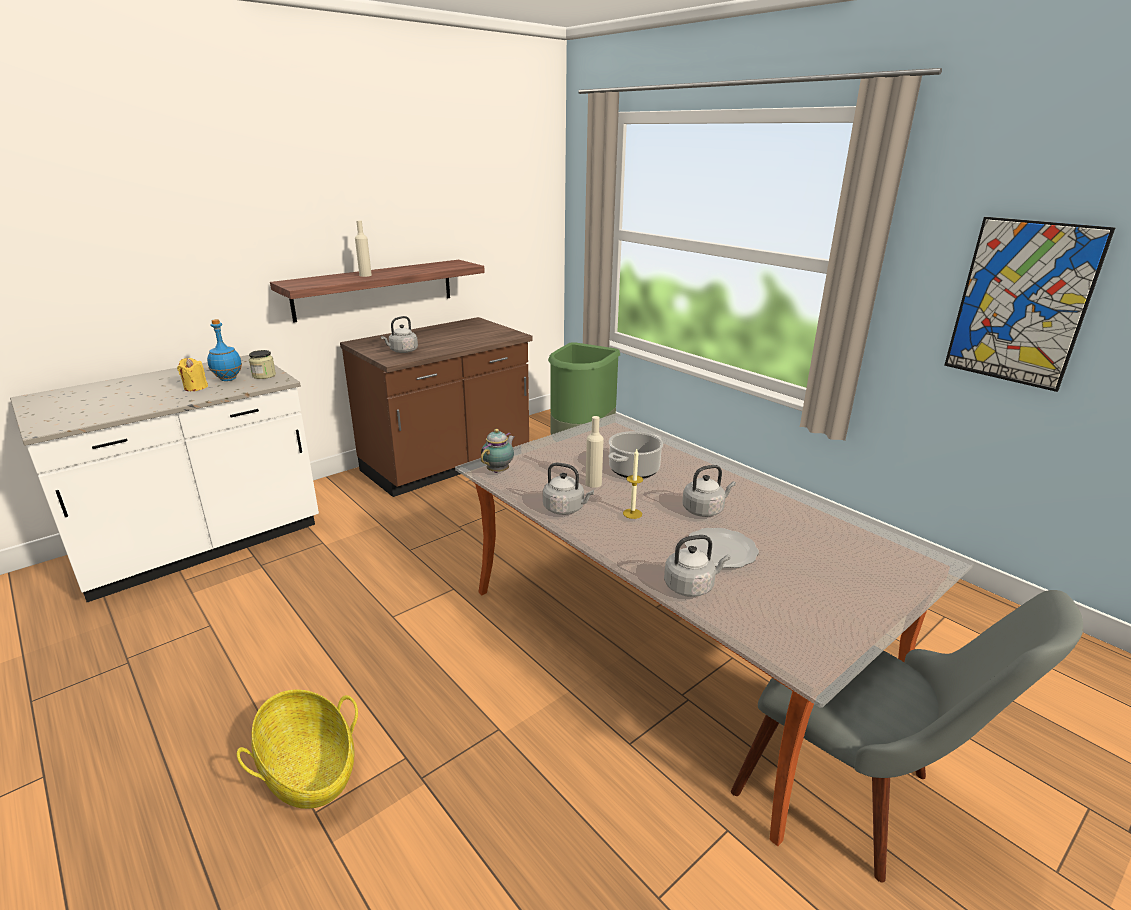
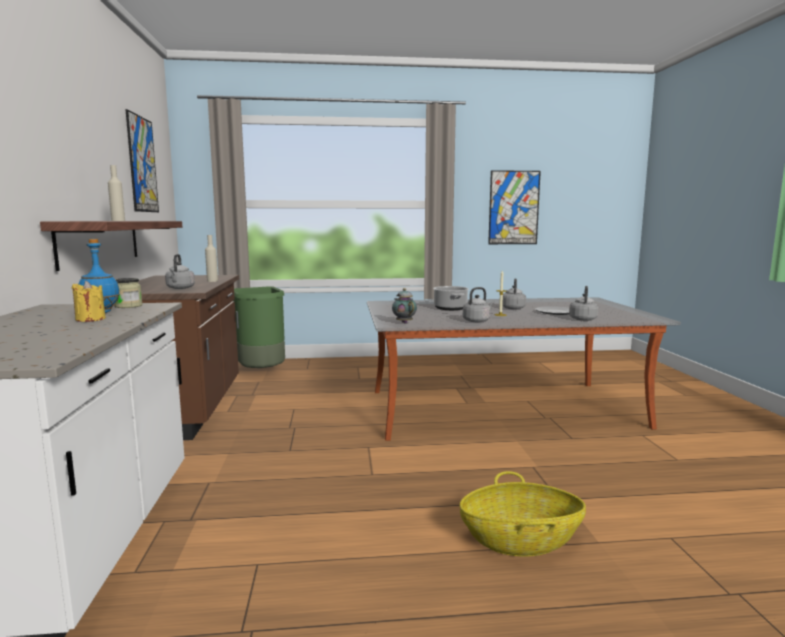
camera: 55 degrees left, 15 degrees down
(479, 193) = (142, 164): none -> picture
(593, 483) = (454, 314): beige bottle -> beige bottle (212, 281)
(857, 796) = (635, 408): grey chair -> none

